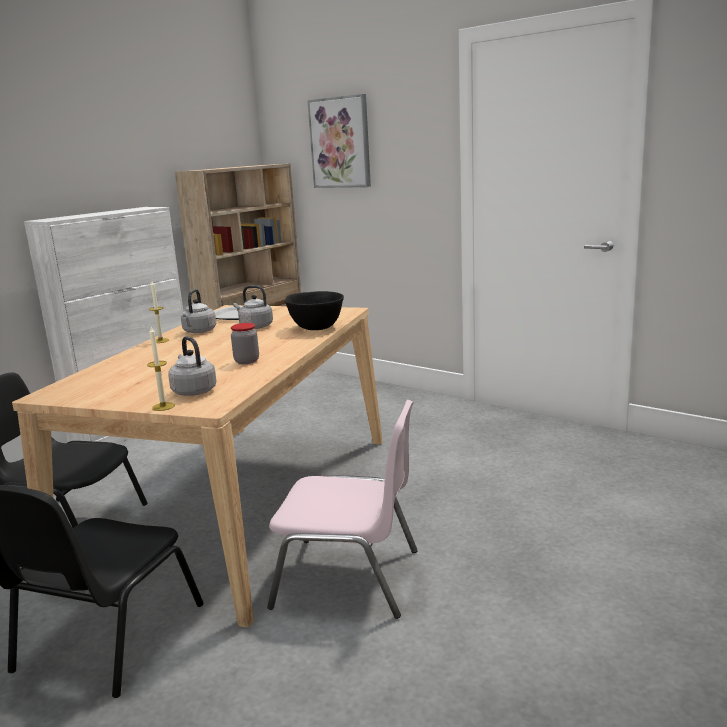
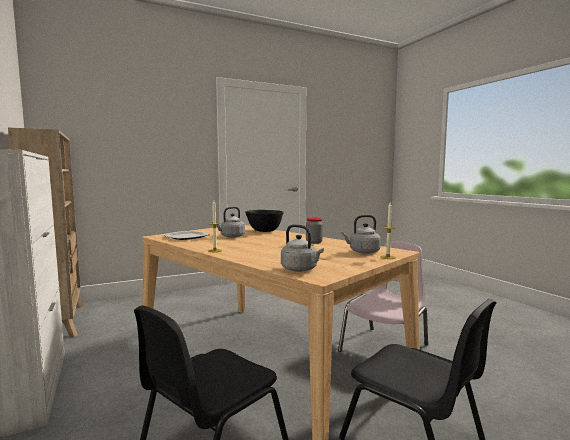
camera: 65 degrees left, 10 degrees down
(199, 331) = (212, 244): grey kettle -> grey kettle (300, 269)
(340, 143) = (122, 128): picture -> none

